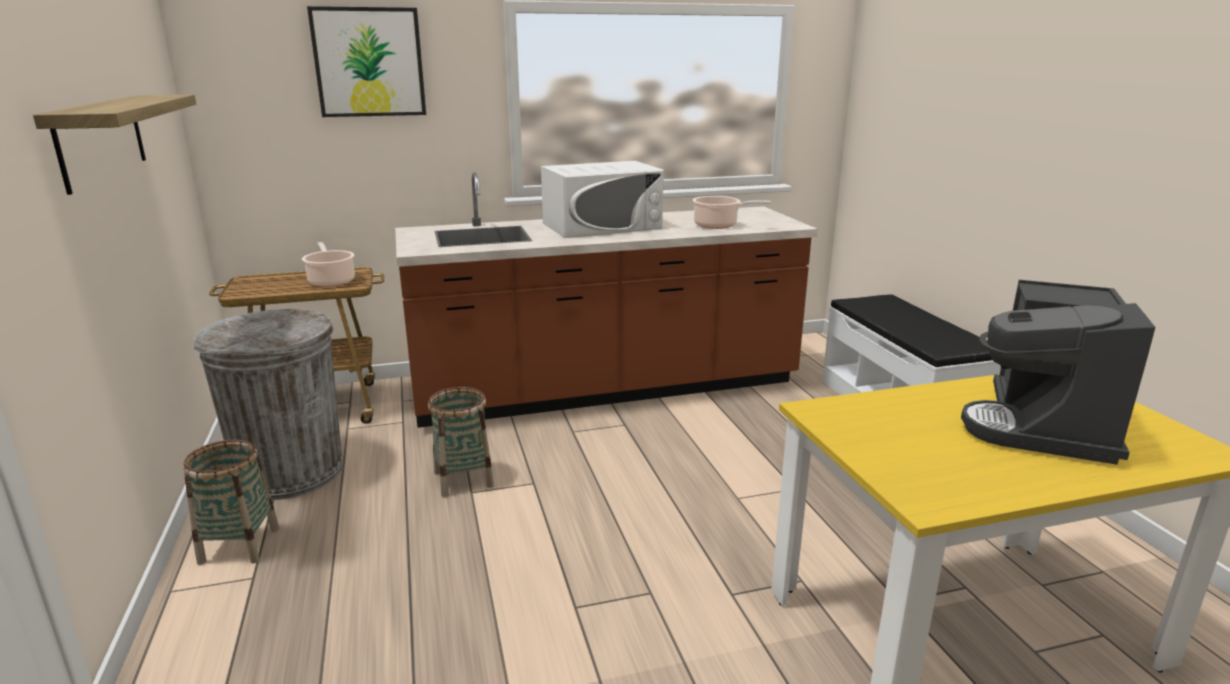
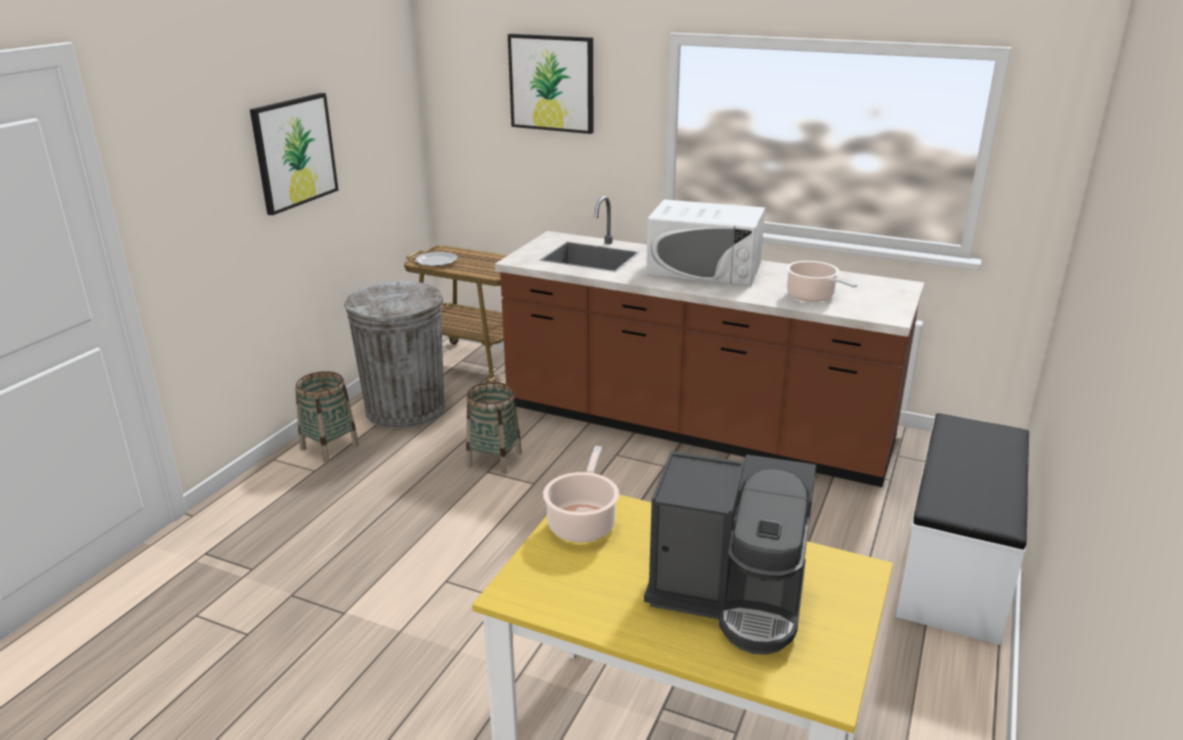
camera: 40 degrees right, 5 degrees up
(102, 139) = (294, 152): shelf -> picture
(259, 288) = (436, 261): none -> plate
(331, 281) = (488, 266): cooking pot -> cooking pot (582, 522)
(1043, 426) = (730, 596): coffee machine -> coffee machine turned 135 degrees counterclockwise

